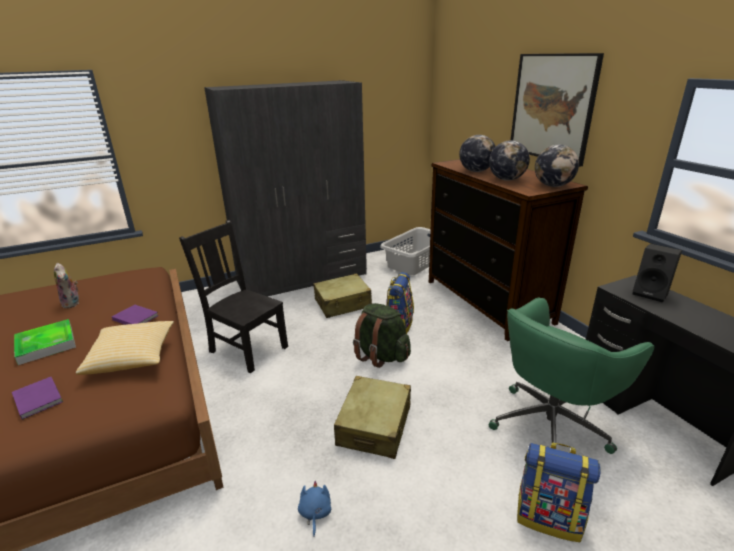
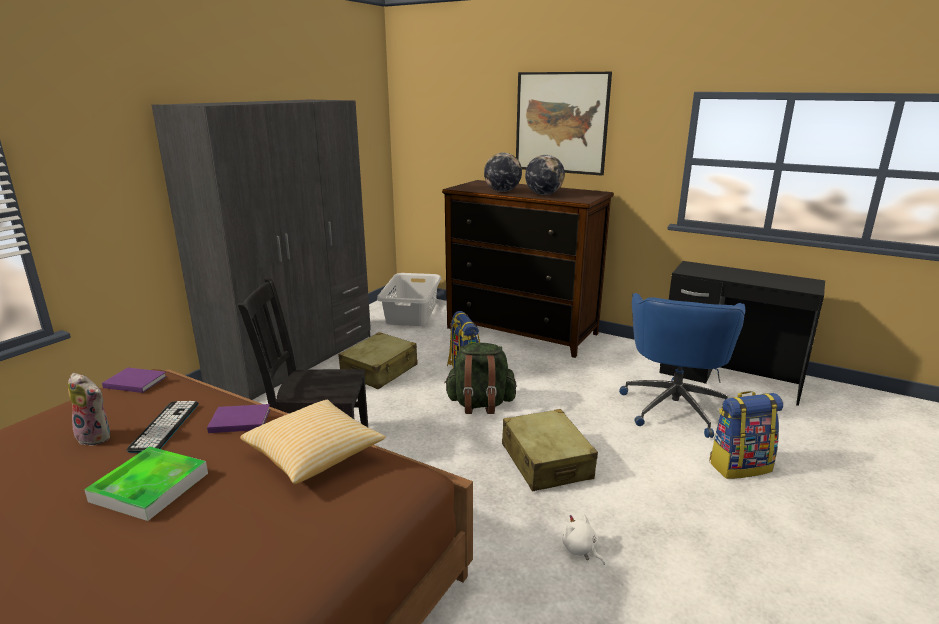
camera: 35 degrees left, 5 degrees down
(38, 398) = (258, 533): purple book -> purple book (135, 381)
(103, 308) = (165, 426): none -> keyboard
(315, 513) = (581, 550): blue plush toy -> white plush toy
(551, 424) = (674, 406): green office chair -> blue office chair
(553, 186) = (590, 195): globe -> none
(651, 293) = (709, 269): black speaker -> none

